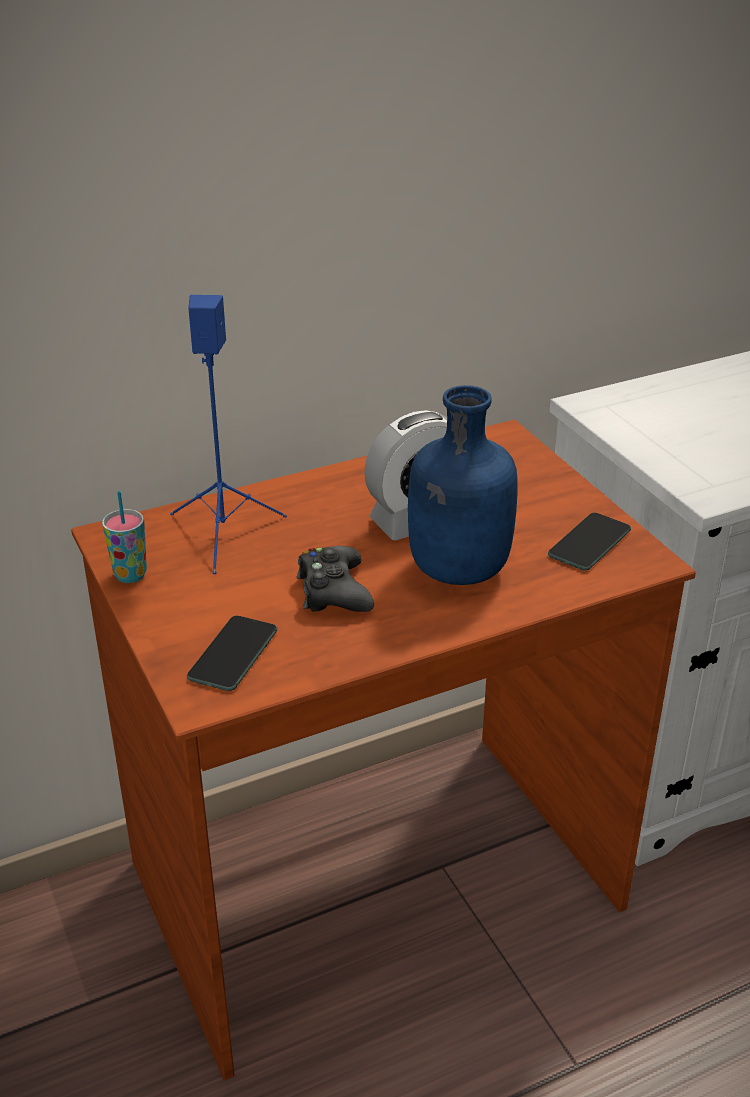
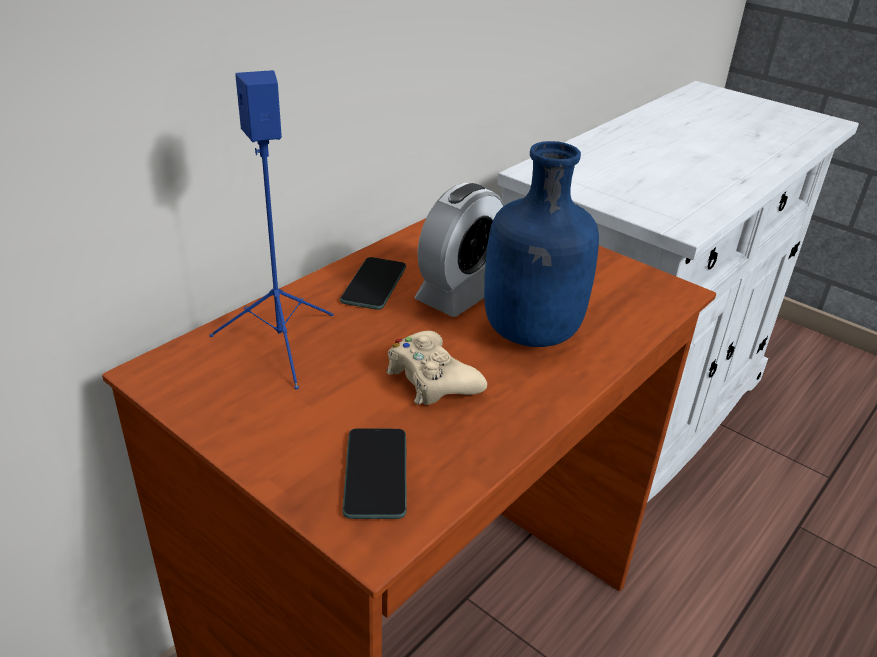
camera: 25 degrees left, 0 degrees up
(130, 575) = (204, 411): cup -> none
(333, 591) = (431, 379): black game controller -> beige game controller
(589, 543) = (617, 285): phone -> phone (374, 284)

